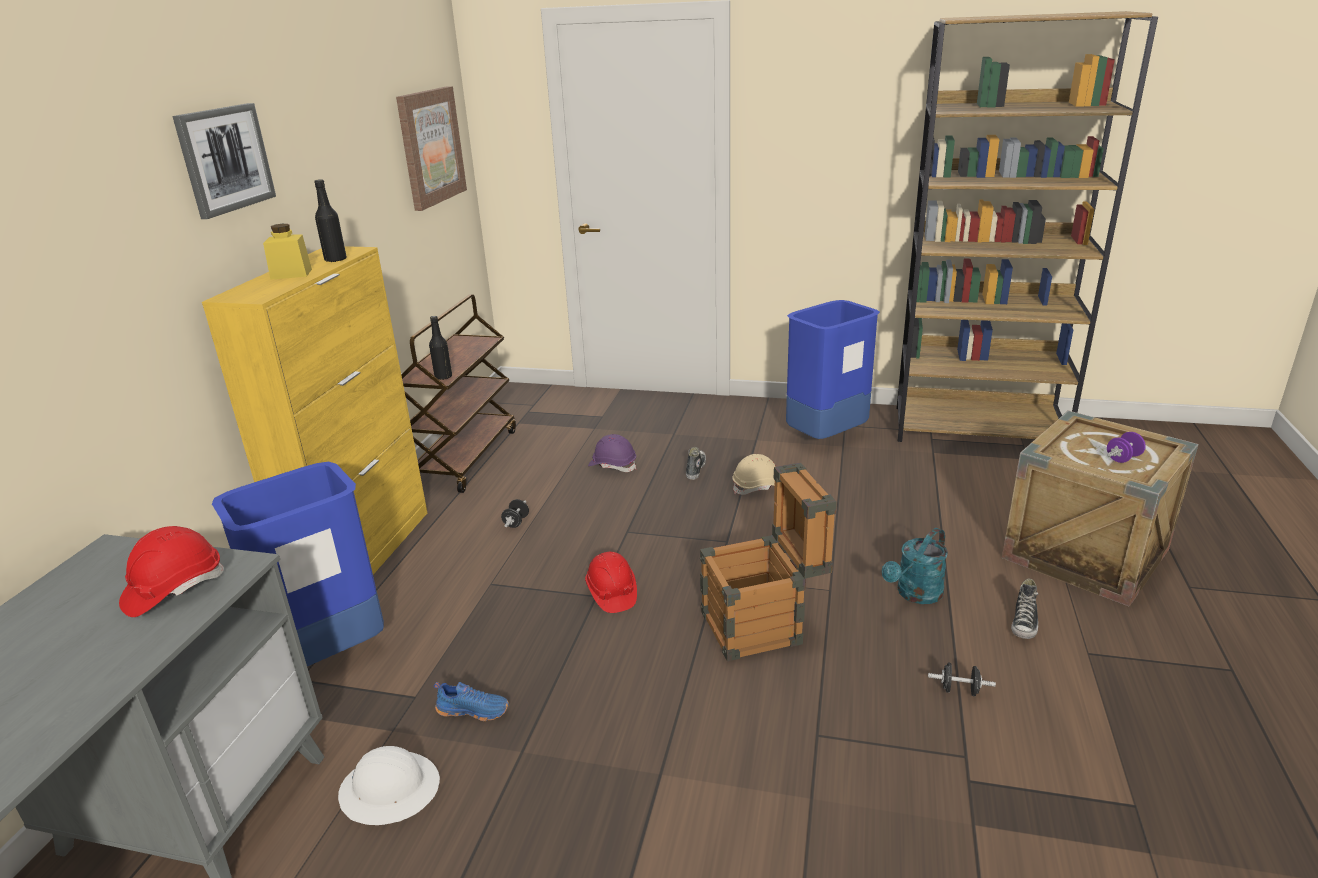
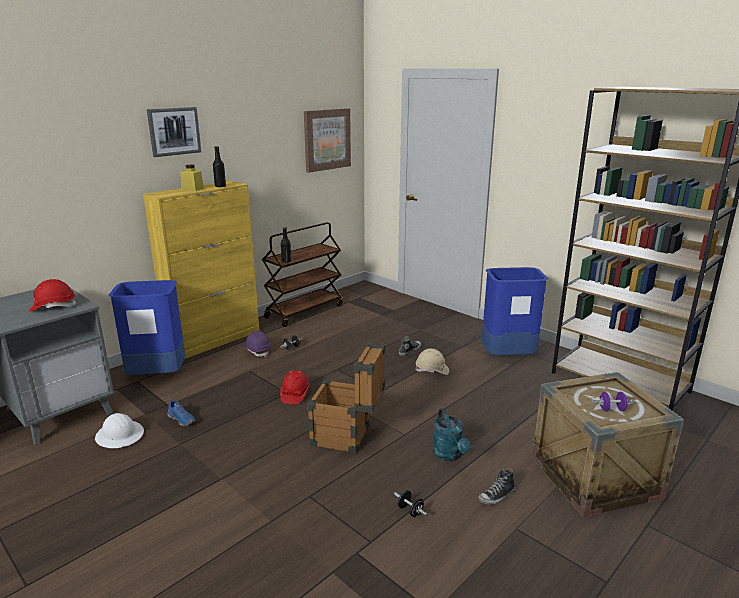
camera: 30 degrees right, 5 degrees down
(612, 465) = (368, 336): purple hard hat -> purple hard hat (257, 350)
(915, 595) = (449, 455): turquoise watering can -> turquoise watering can turned 90 degrees counterclockwise

